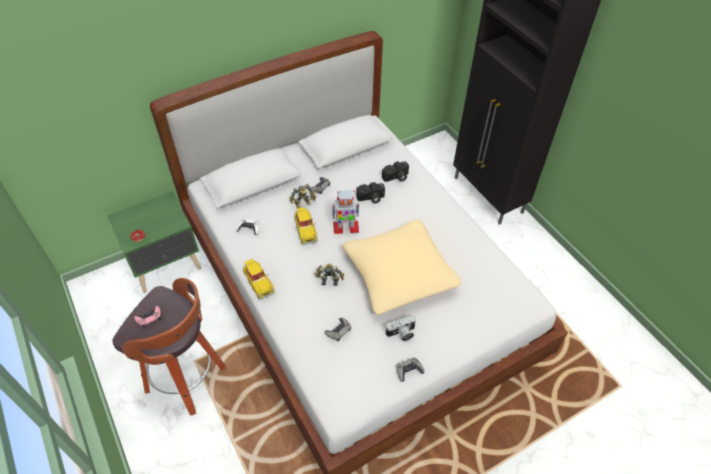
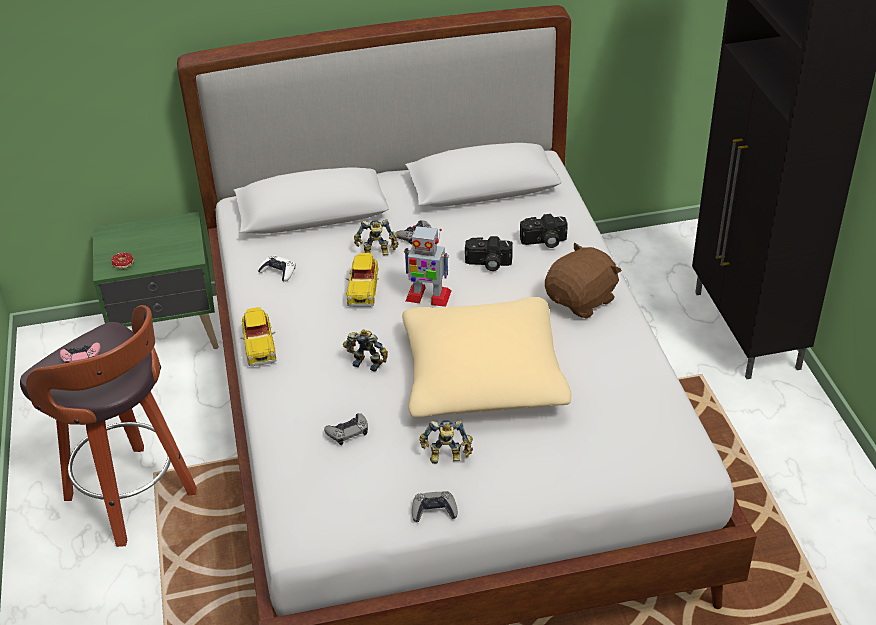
camera: 20 degrees right, 10 degrees down
(401, 333) = (446, 458): camera -> toy robot
(432, 212) = (582, 300): none -> brown plush toy

